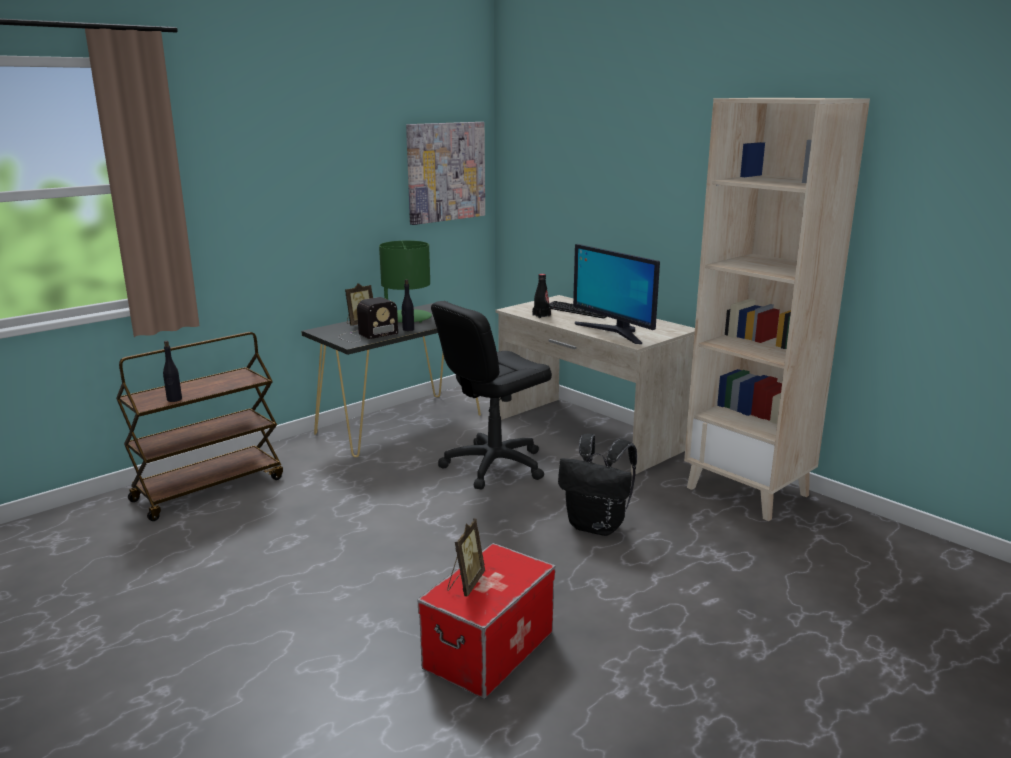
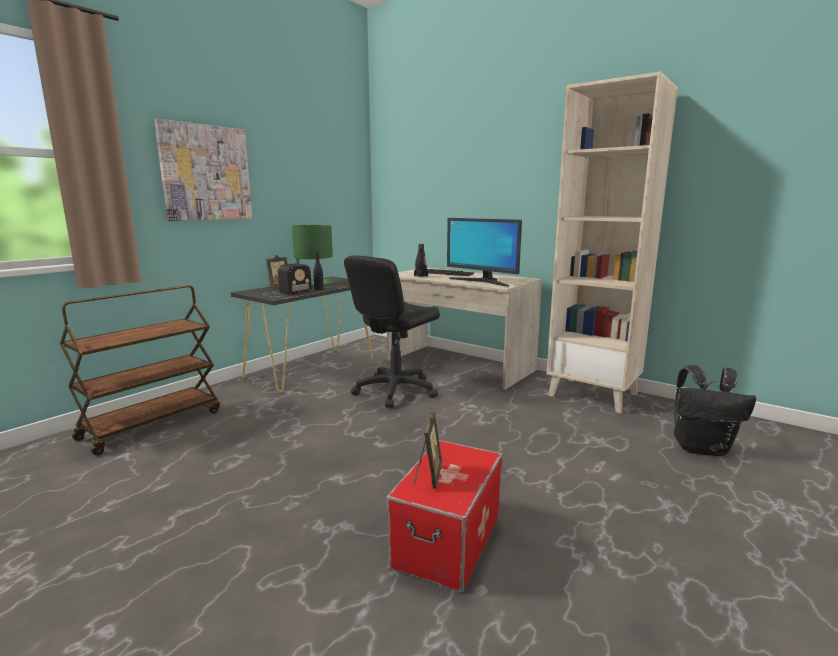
camera: 10 degrees left, 5 degrees down
(174, 399) = (118, 341): black bottle -> none
(445, 172) = (338, 178): picture -> picture (206, 173)
(597, 526) = (495, 427): black backpack -> black backpack (701, 448)

